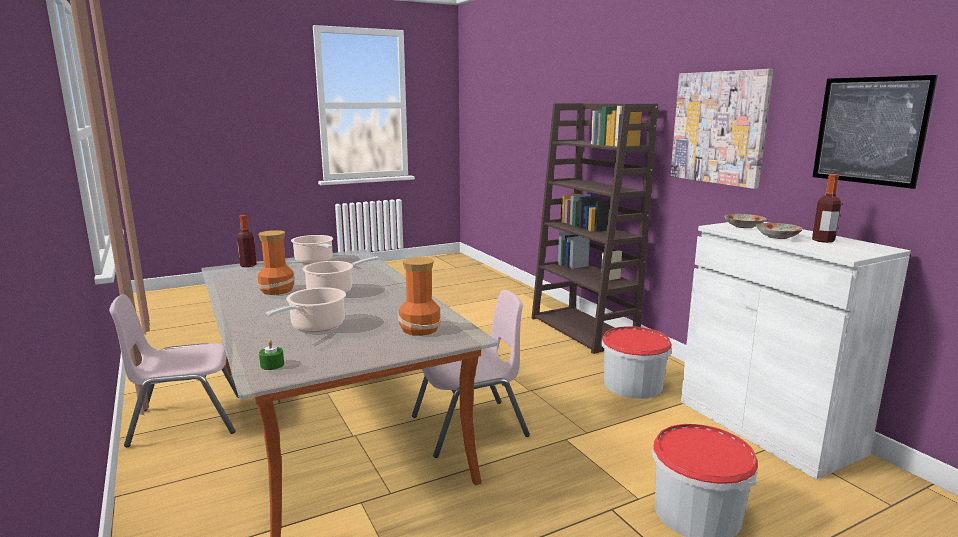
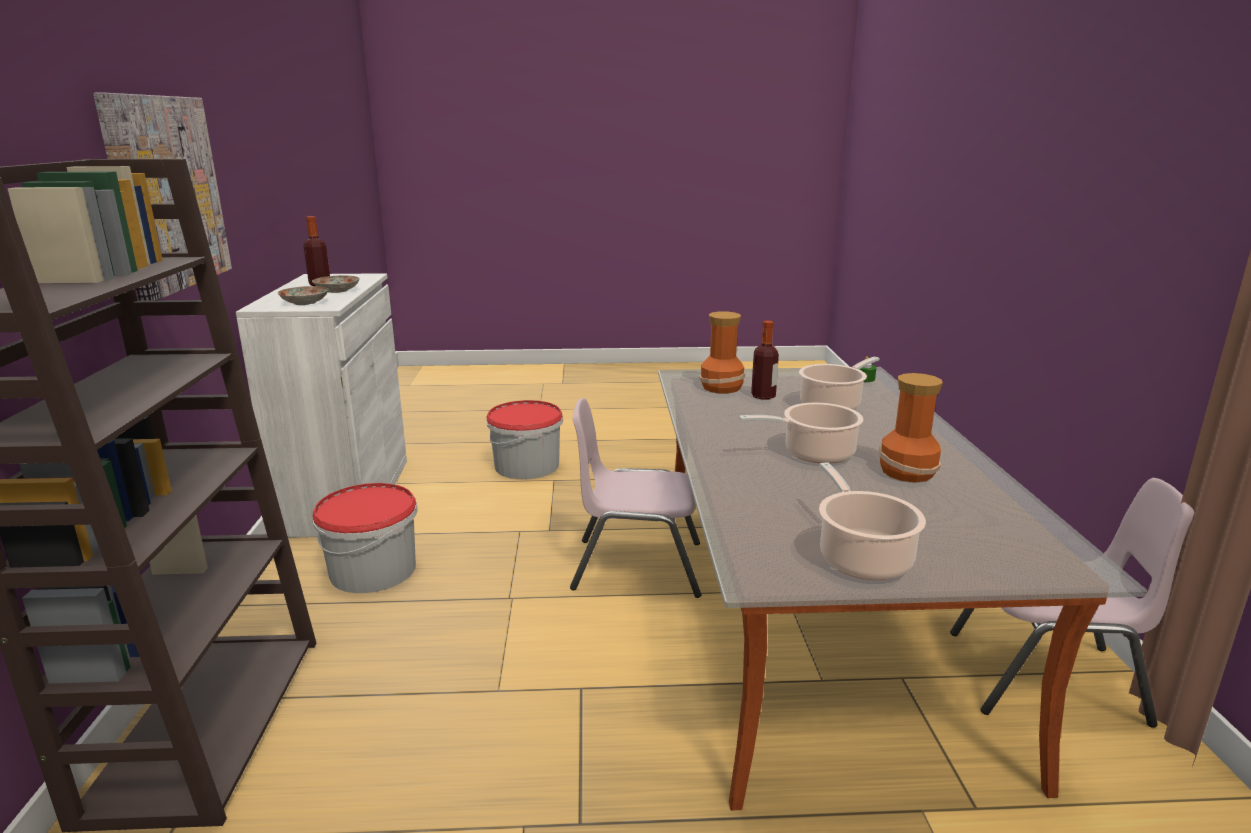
camera: 155 degrees left, 5 degrees up
(248, 265) = (1025, 571): bottle -> bottle (763, 396)
(869, 130) = (261, 172): picture -> none

